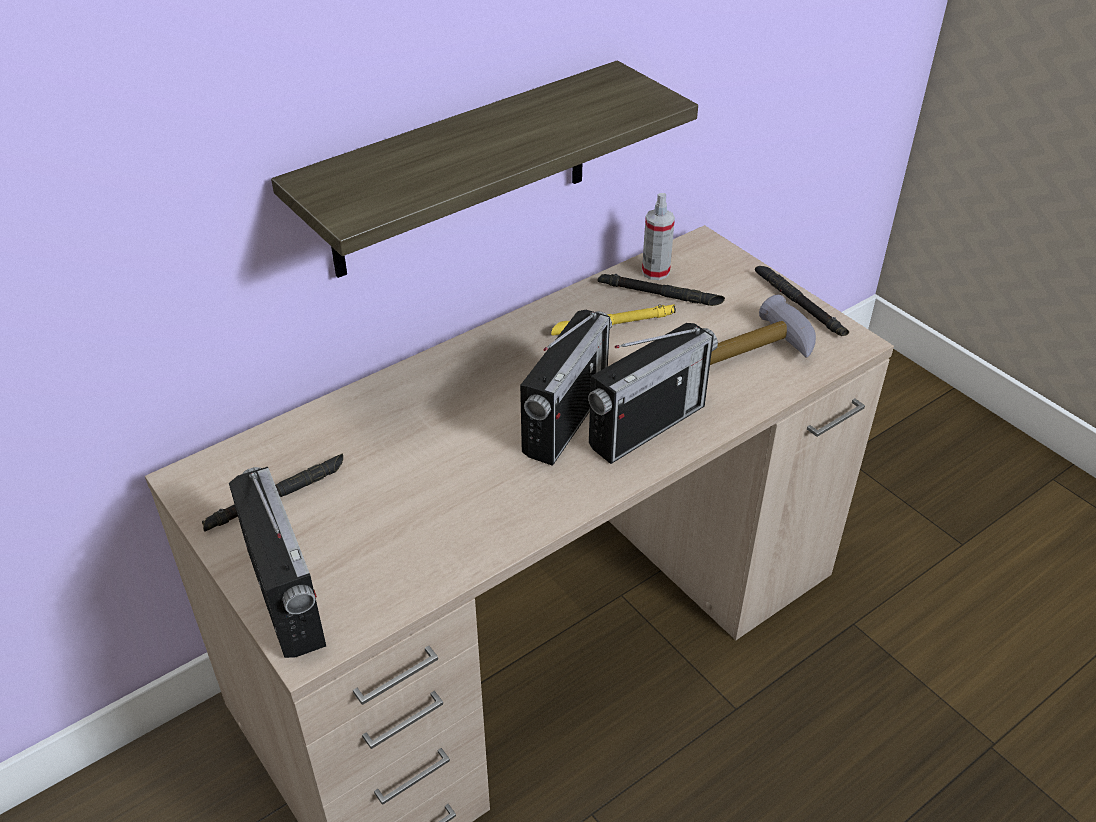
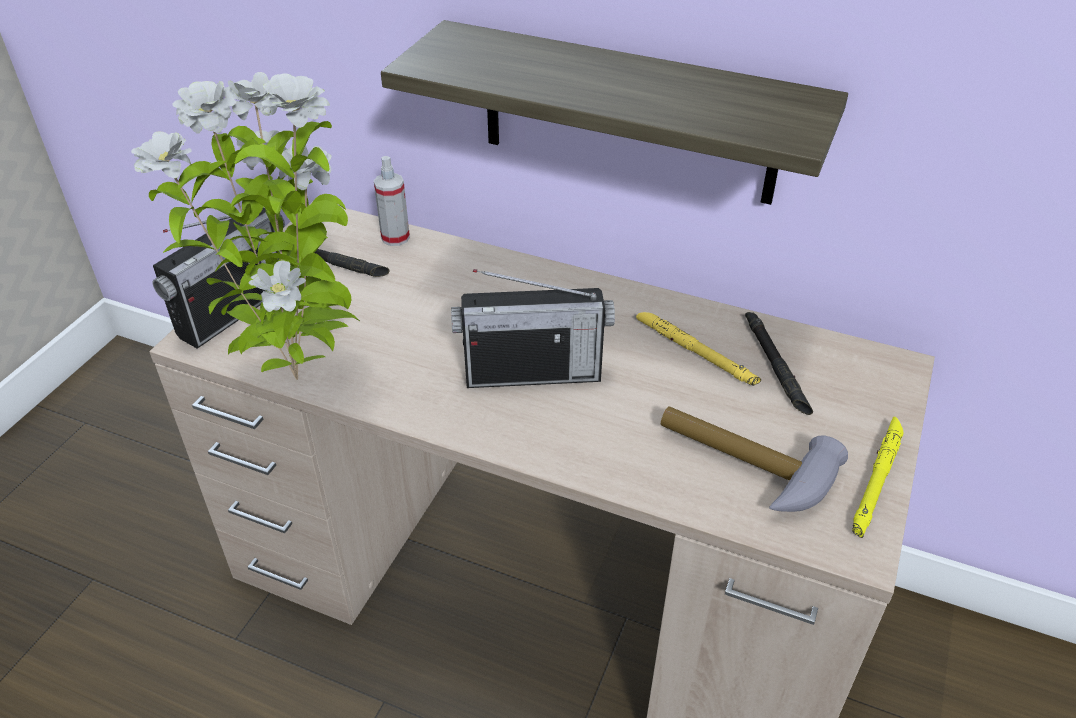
camera: 60 degrees right, 0 degrees up
(440, 575) = (298, 375): none -> potted plant
(647, 426) = (568, 429): radio -> none
(655, 272) = (809, 350): spray bottle -> spray bottle (395, 237)
(799, 305) = (876, 479): black flashlight -> yellow flashlight

